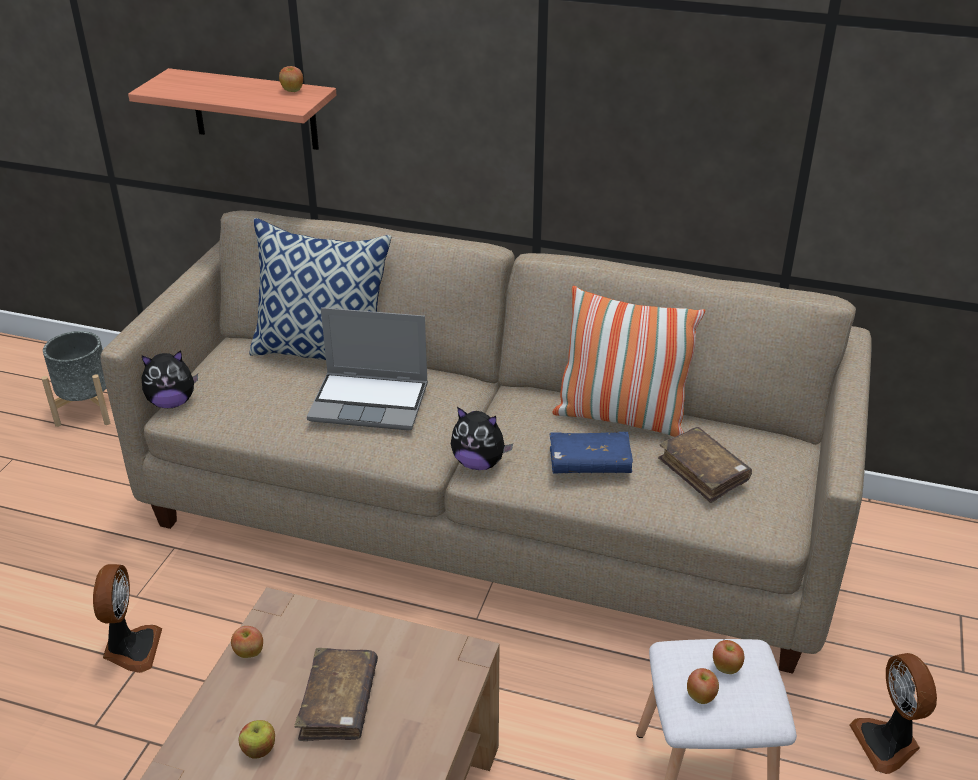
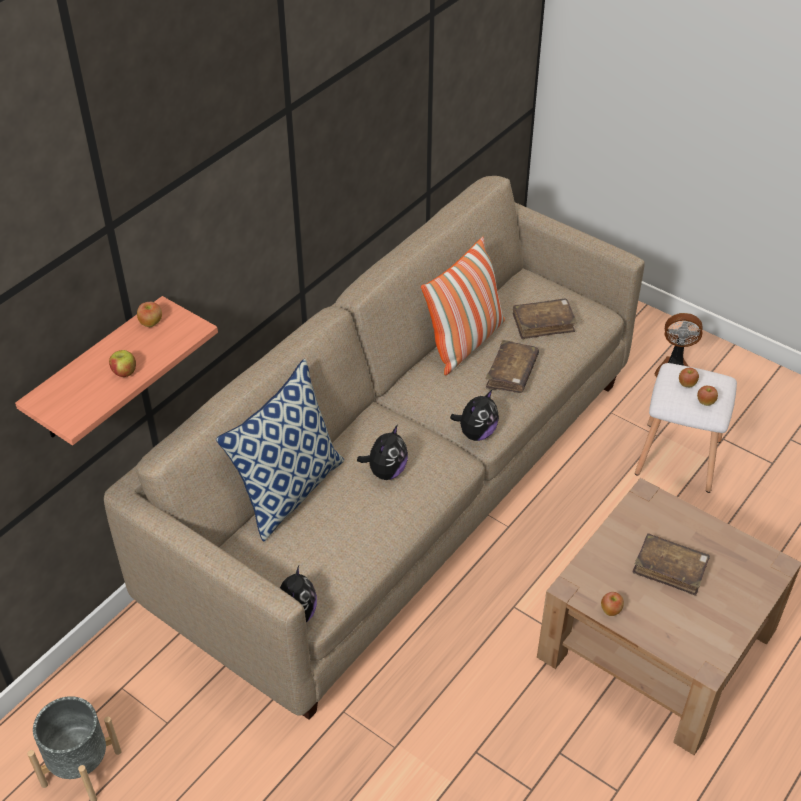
camera: 70 degrees left, 10 degrees up
(131, 649) = (457, 756): fan -> none
(259, 749) = (698, 617): apple -> apple (124, 372)
(371, 402) = (386, 471): laptop -> plush toy
(589, 463) = (511, 373): blue book -> brown book

